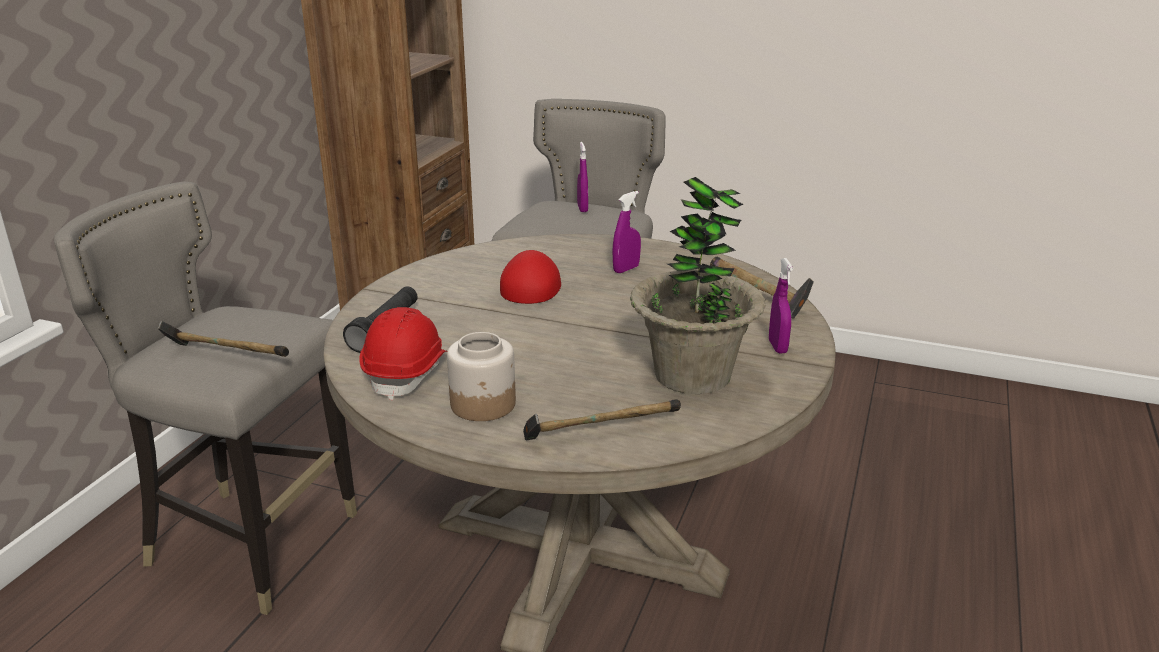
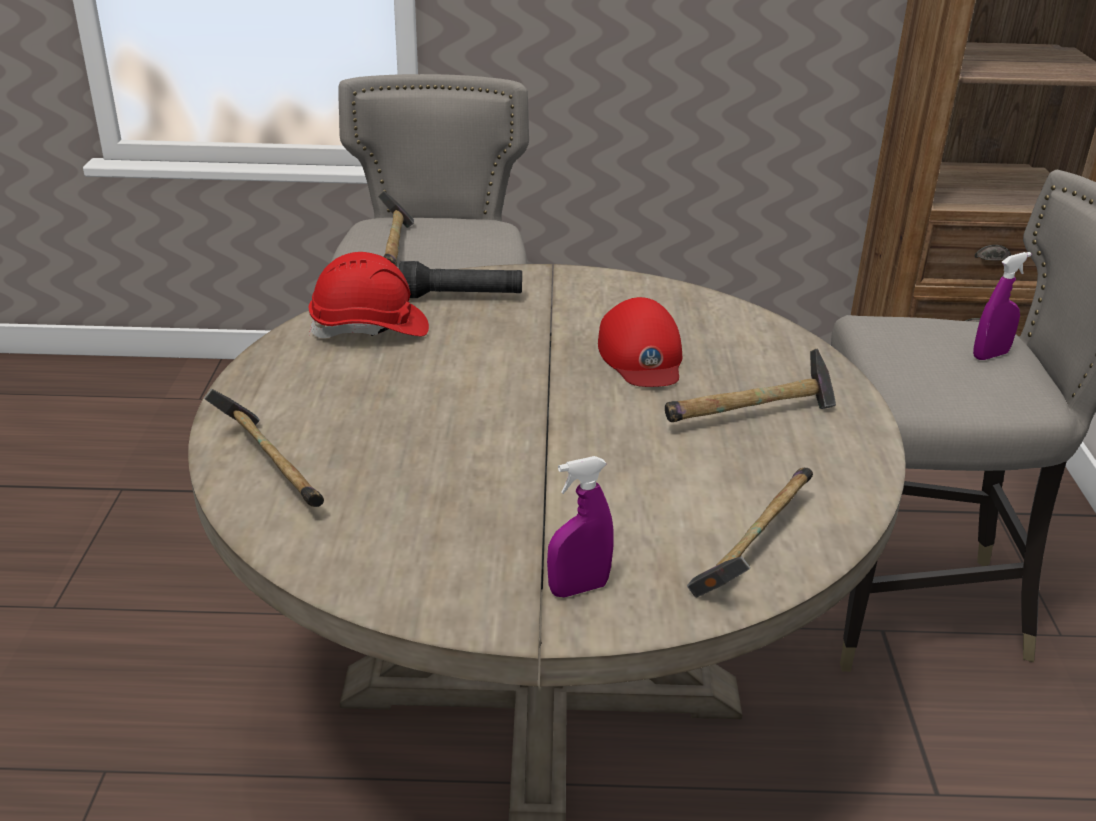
camera: 70 degrees right, 5 degrees up
(483, 404) = (316, 385): jar -> none
(532, 285) = (641, 356): red cap -> red cap turned 90 degrees clockwise
(626, 269) = (753, 415): purple spray bottle -> hammer
(692, 375) = (447, 518): potted plant -> none

